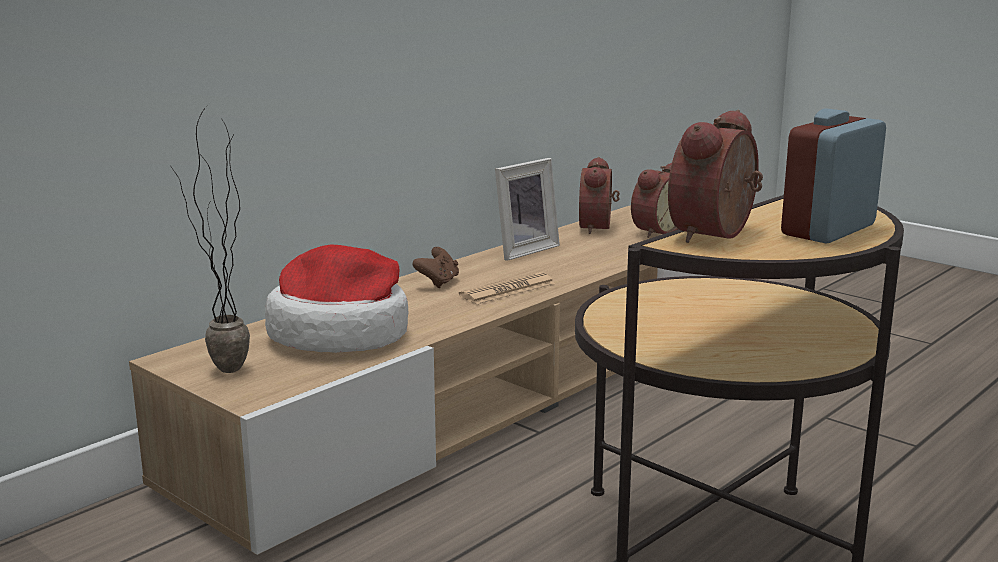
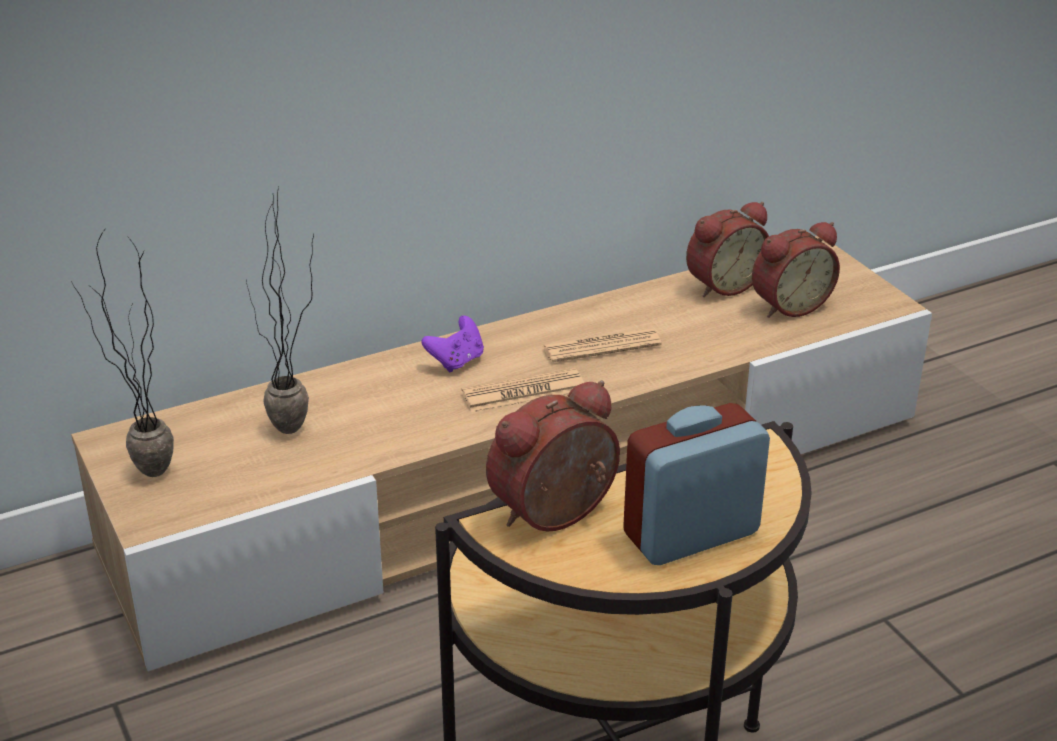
camera: 20 degrees right, 15 degrees up
(341, 334) = (296, 435): hat -> potted plant
(438, 282) = (456, 361): brown game controller -> purple game controller
(522, 250) = (595, 315): picture frame -> none
(543, 263) = (601, 347): none -> newspaper
(599, 227) = (722, 284): alarm clock -> alarm clock turned 150 degrees counterclockwise

